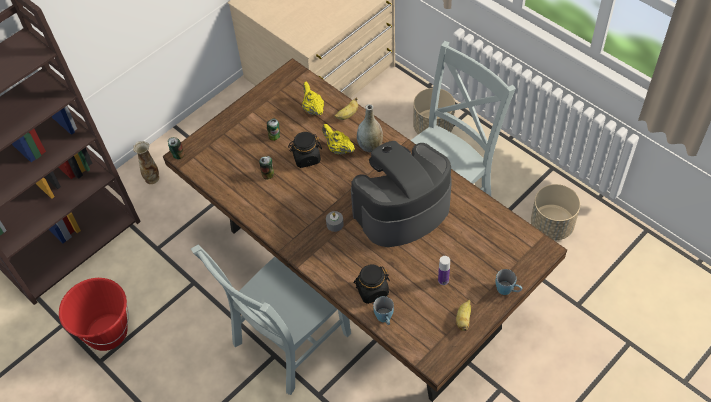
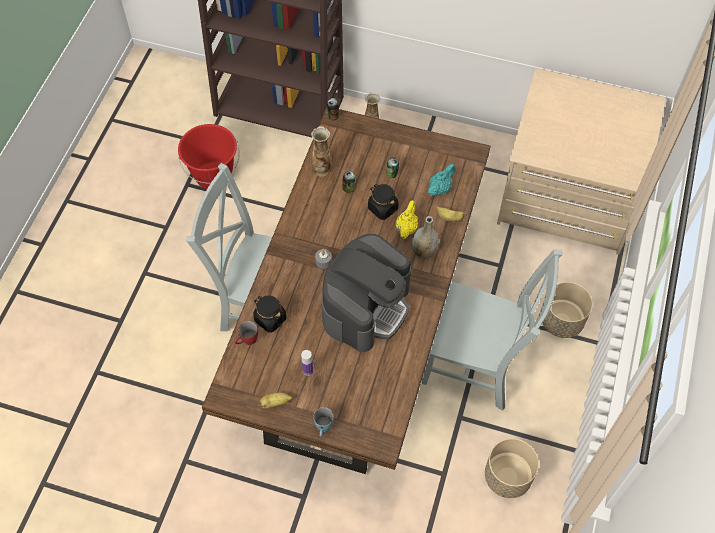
camera: 60 degrees right, 5 degrees up
(232, 187) = (322, 169): none -> vase
(313, 109) = (440, 188): yellow teapot -> turquoise teapot
(385, 319) = (247, 341): blue mug -> red mug
(401, 210) = (366, 306): coffee machine -> coffee machine turned 90 degrees clockwise

